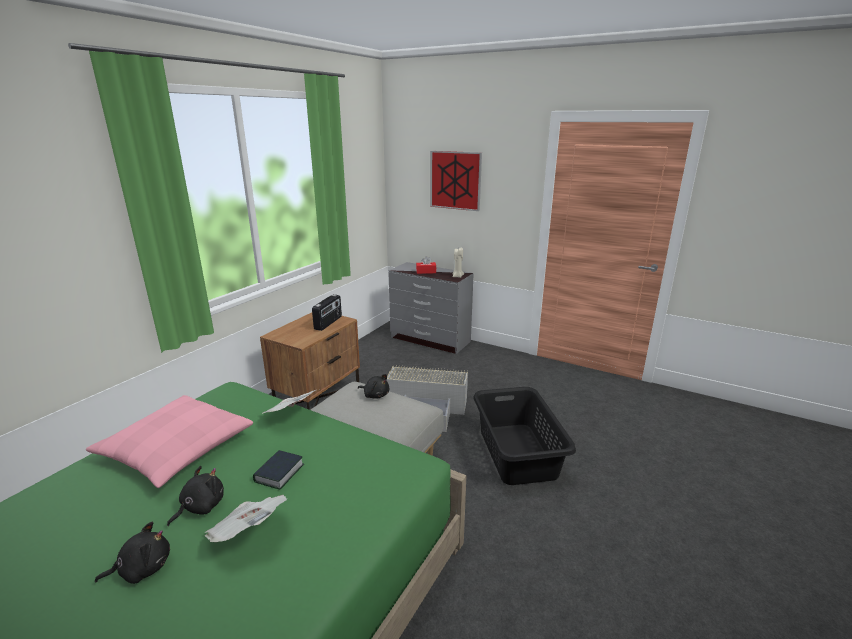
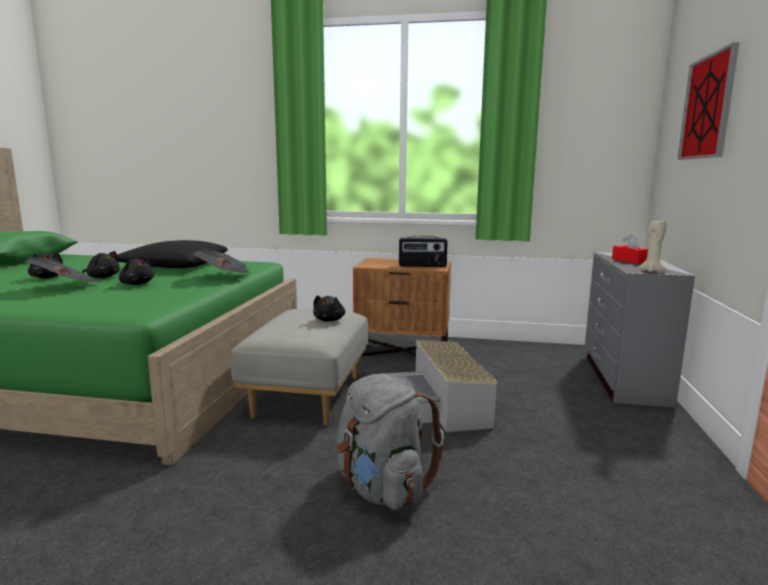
camera: 70 degrees right, 10 degrees down
(176, 449) = (173, 266): pink pillow -> black pillow
(279, 473) = (137, 284): book -> black plush toy
(517, 452) = (382, 488): black laundry basket -> grey backpack

